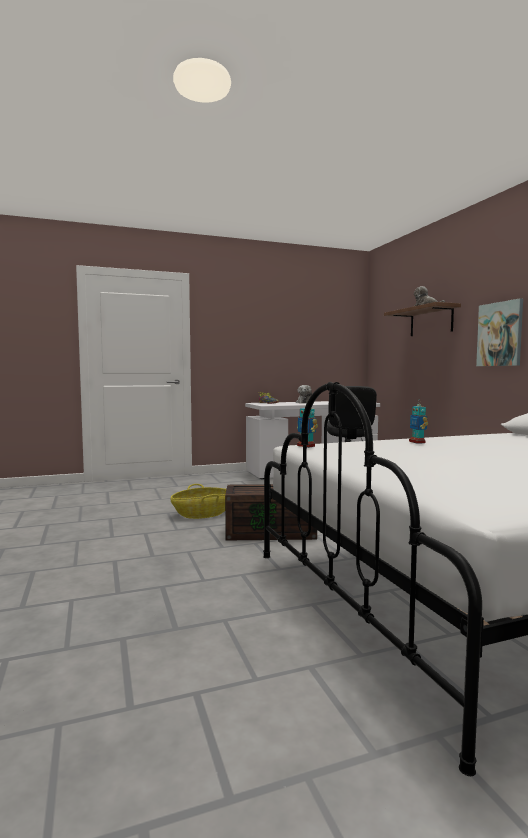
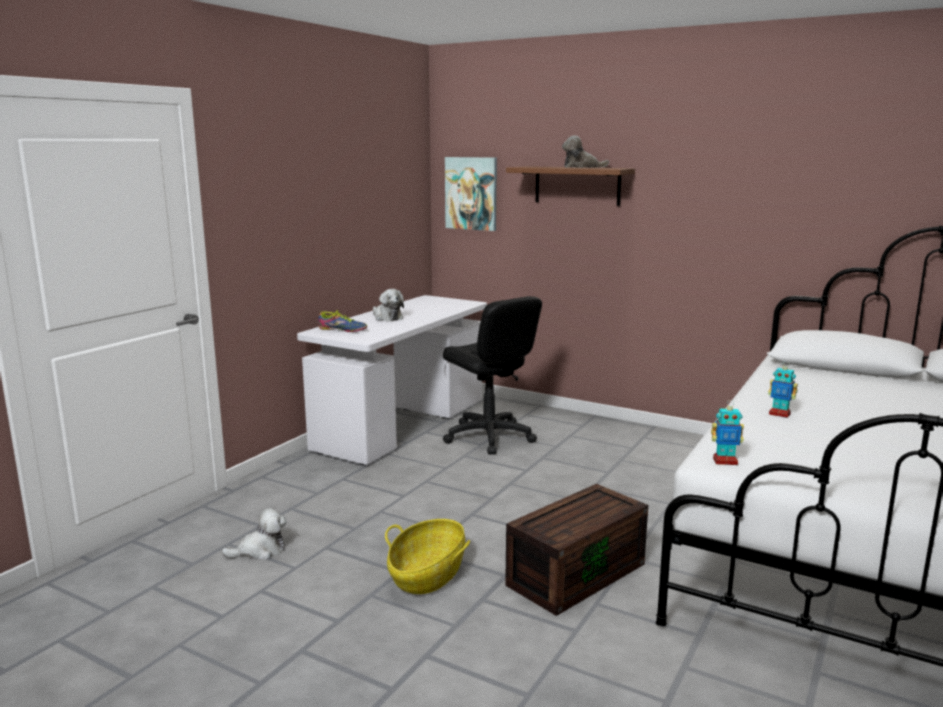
camera: 40 degrees left, 10 degrees up
(160, 492) = (260, 551): none -> plush toy
(500, 334) = (702, 220): picture -> picture (471, 193)

